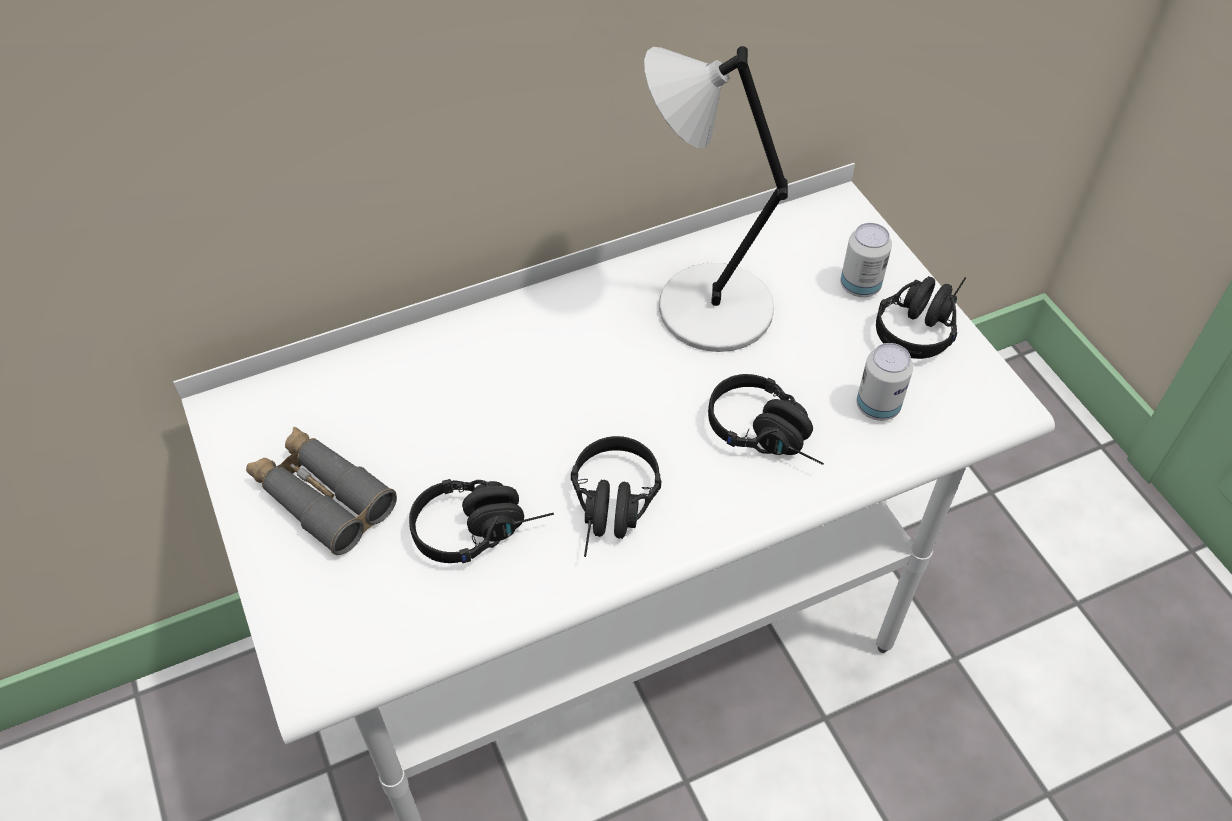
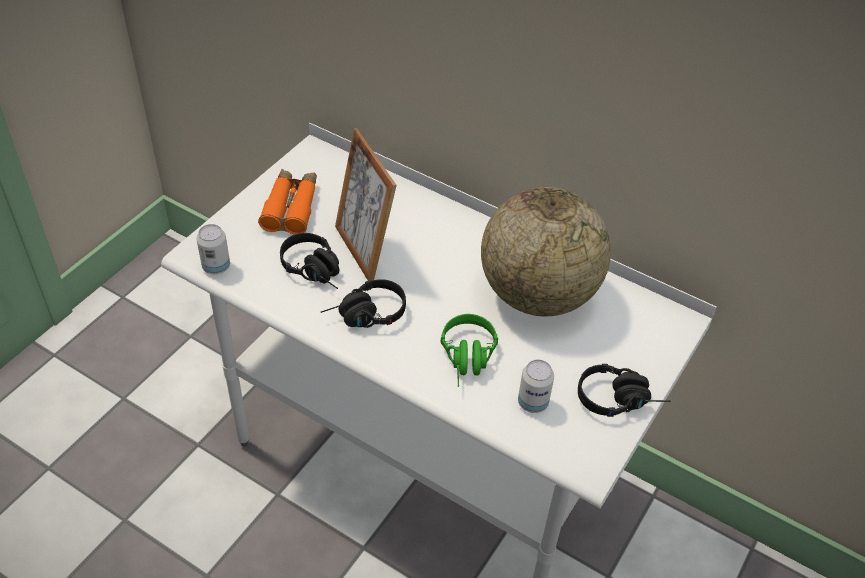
camera: 55 degrees right, 5 degrees down
(322, 497) = (291, 207): grey binoculars -> orange binoculars
(487, 450) = (364, 251): none -> picture frame
(708, 309) = (537, 295): grey table lamp -> globe
(769, 435) = (468, 360): black headphones -> green headphones
(860, 286) = (622, 357): can -> can (216, 267)

